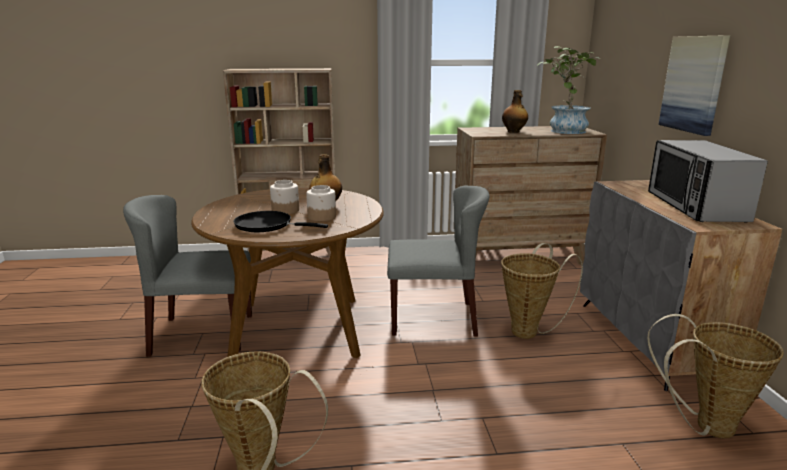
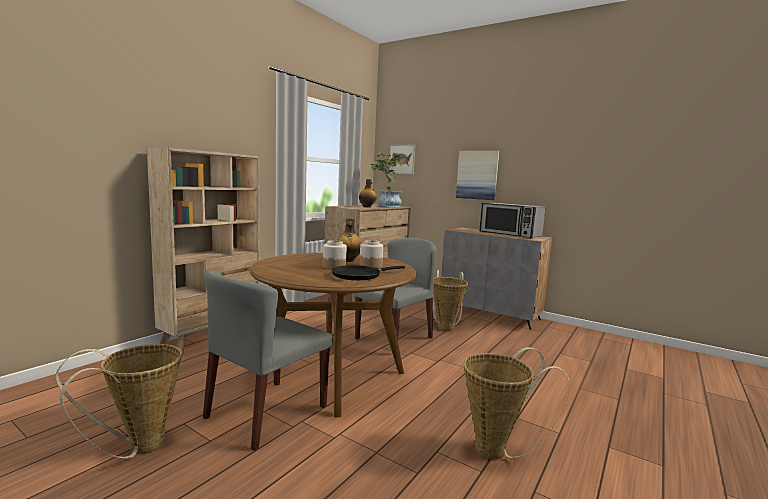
camera: 50 degrees left, 10 degrees down
(613, 53) = (401, 159): none -> picture
(705, 426) = (562, 336): basket -> basket (137, 448)

